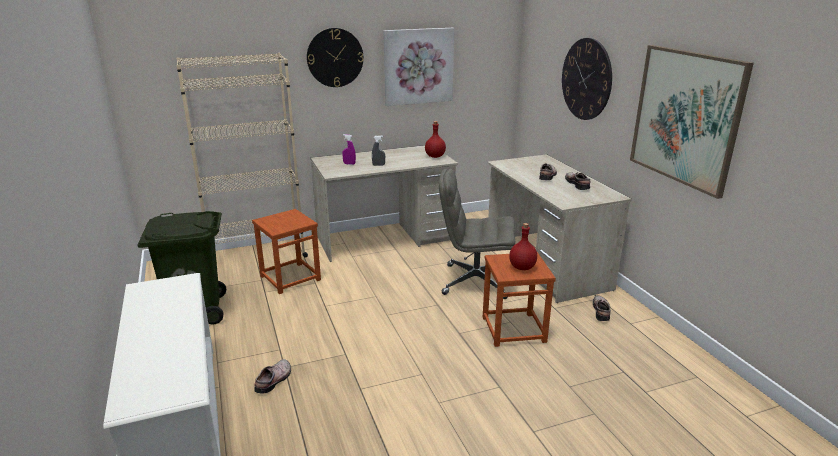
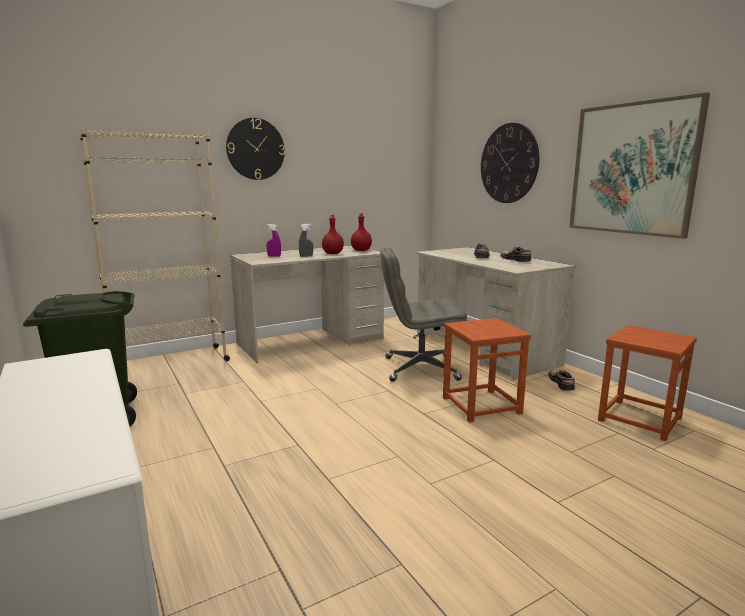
camera: 10 degrees left, 10 degrees down
(275, 380) = (213, 480): shoe -> none
(290, 278) = (213, 379): brown stool -> brown stool (639, 419)
(418, 66) = (338, 165): picture -> none
(522, 267) = (490, 329): red bottle -> red bottle (332, 253)

